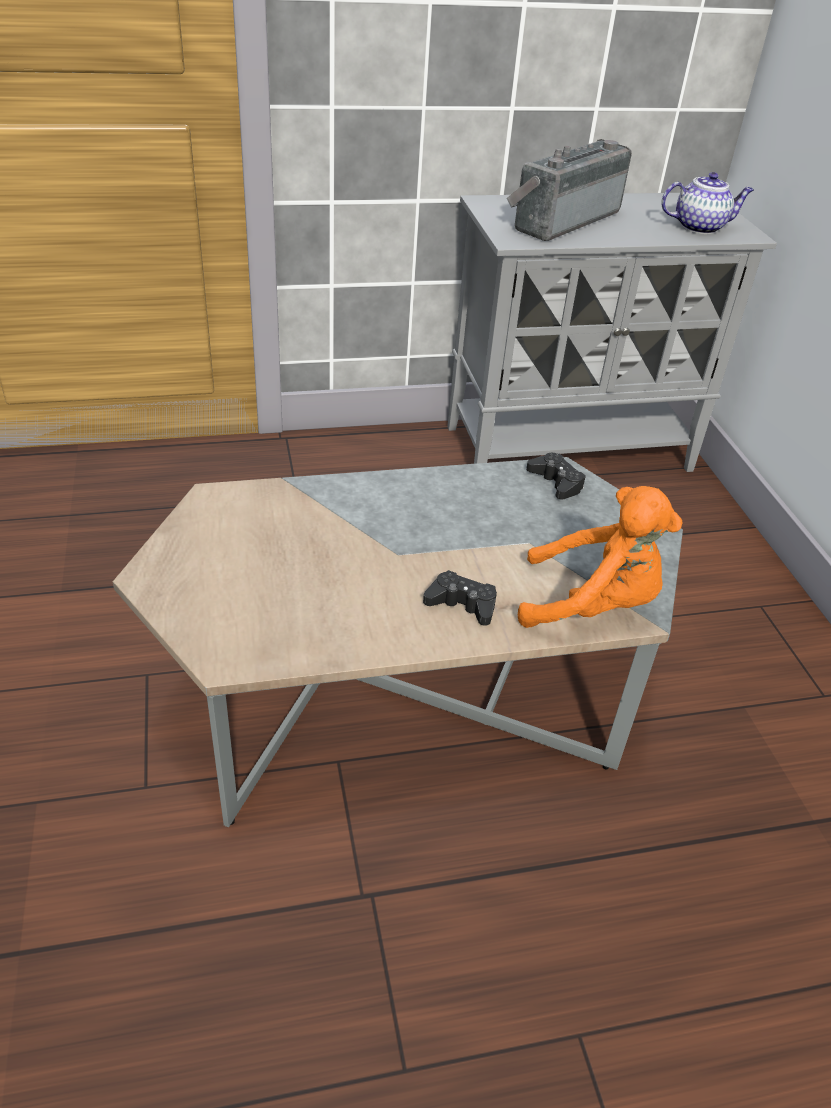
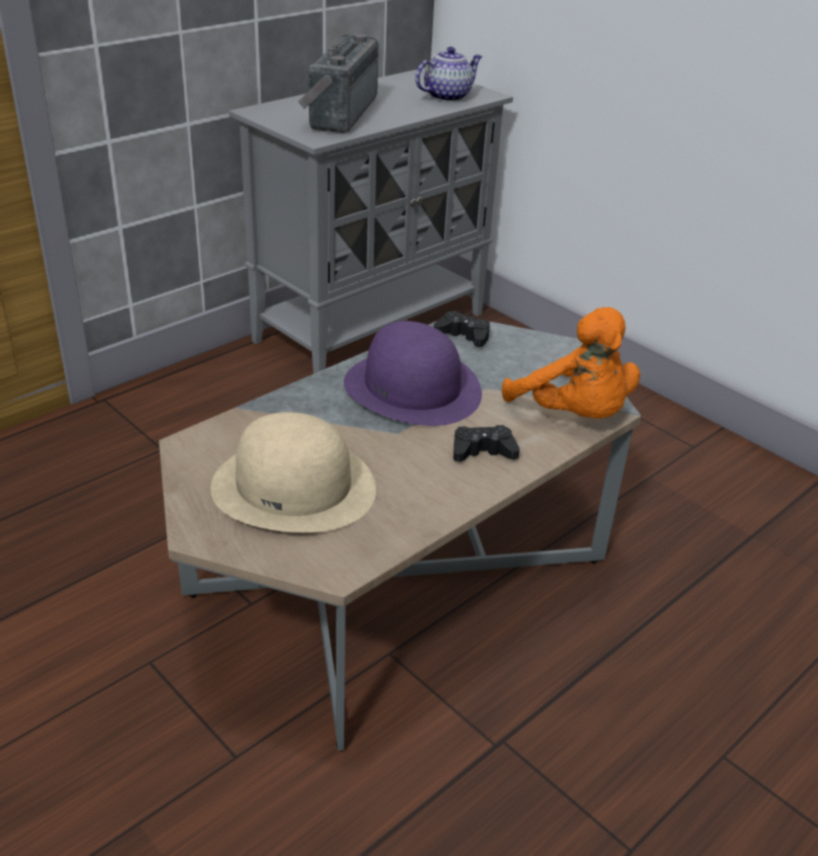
camera: 30 degrees left, 5 degrees down
(261, 568) = (294, 486): none -> beige hat
(455, 517) = (413, 388): none -> purple hat
(592, 605) = (573, 415): orange plush toy -> orange plush toy turned 75 degrees clockwise

